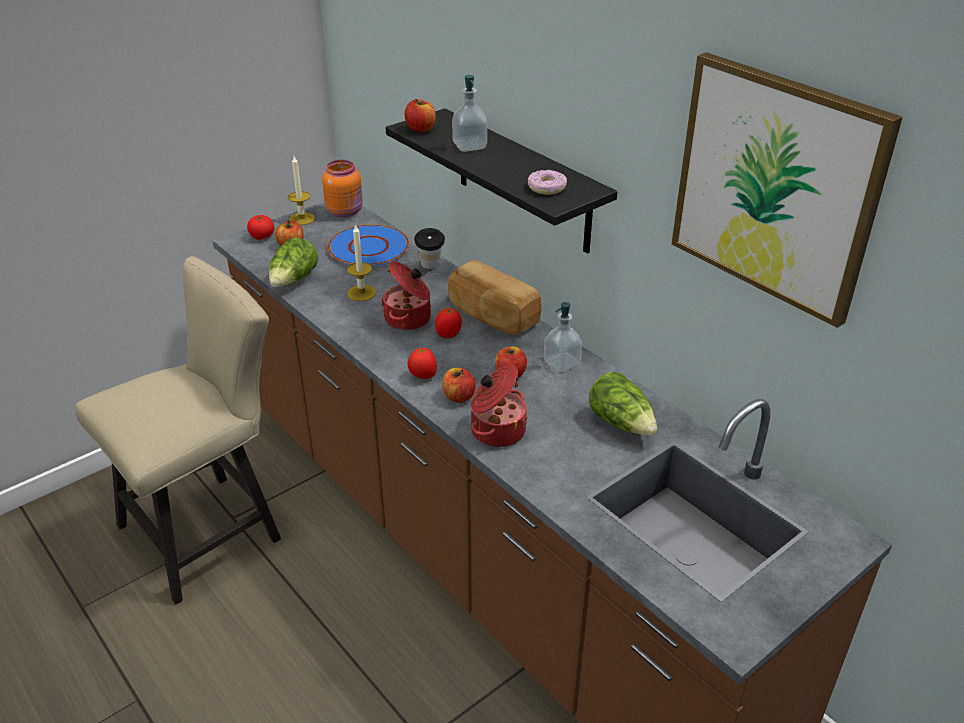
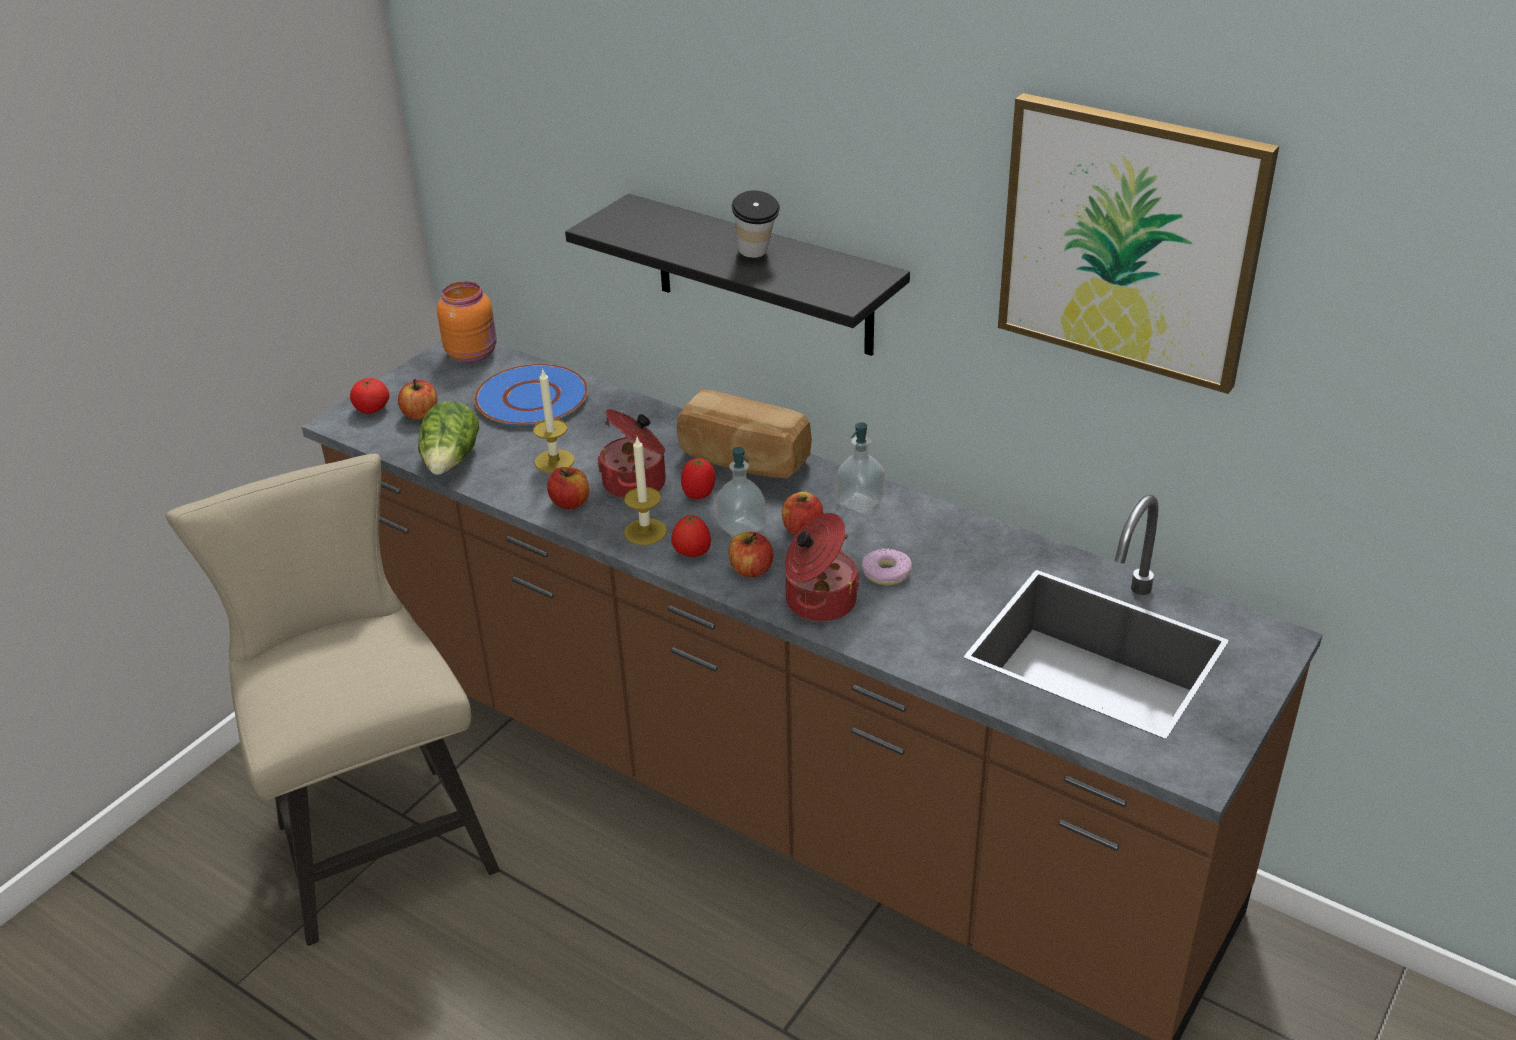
camera: 15 degrees left, 0 degrees up
(211, 529) = (377, 837): beige chair -> beige chair turned 60 degrees counterclockwise
(302, 219) = (415, 374): candle -> candle (645, 531)
(421, 129) = (615, 227): apple -> apple (570, 503)
(430, 268) = (630, 411): cup -> cup (756, 255)
(469, 146) = (693, 241): soap dispenser -> soap dispenser (741, 527)
(546, 188) = (823, 282): donut -> donut (886, 573)
(622, 423) = (966, 561): lettuce -> none

